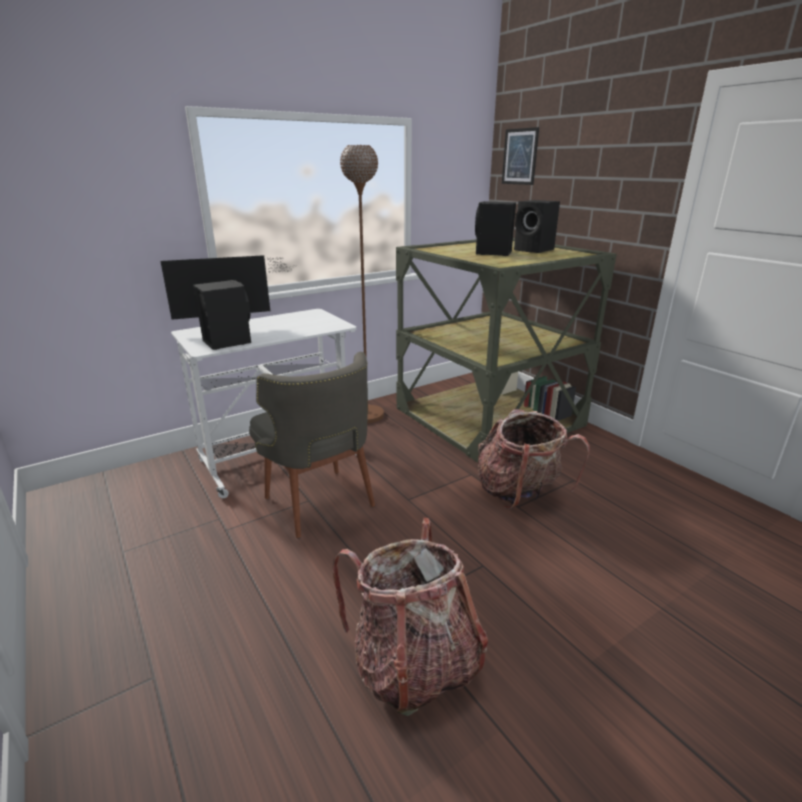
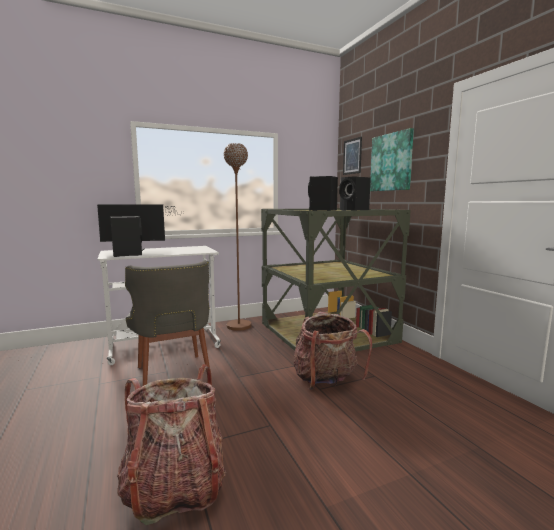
camera: 10 degrees right, 15 degrees down
(589, 177) = (391, 162): none -> picture

